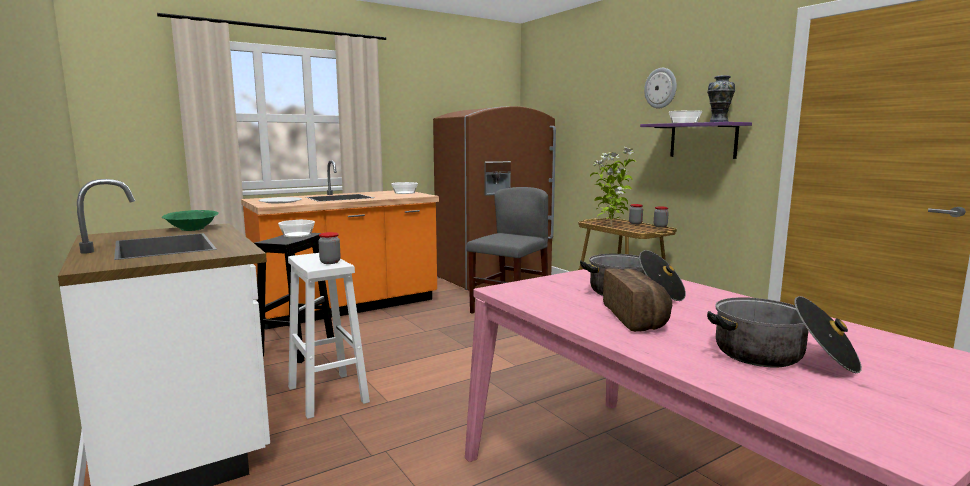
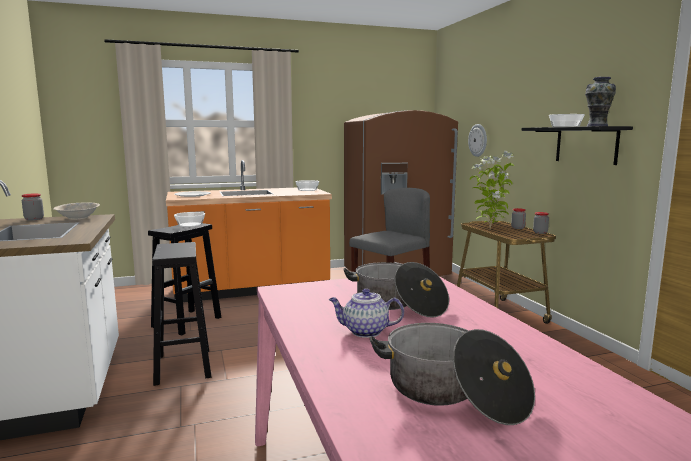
camera: 15 degrees right, 0 degrees up
(192, 229) = (78, 218): green bowl -> beige bowl
(327, 394) = (183, 365): white stool -> black stool
(330, 262) = (181, 252): jar -> jar (34, 219)
(637, 318) = (364, 331): bread -> teapot
(661, 88) = (549, 90): wall clock -> wall clock (478, 140)
(703, 140) = (586, 145): purple shelf -> black shelf

